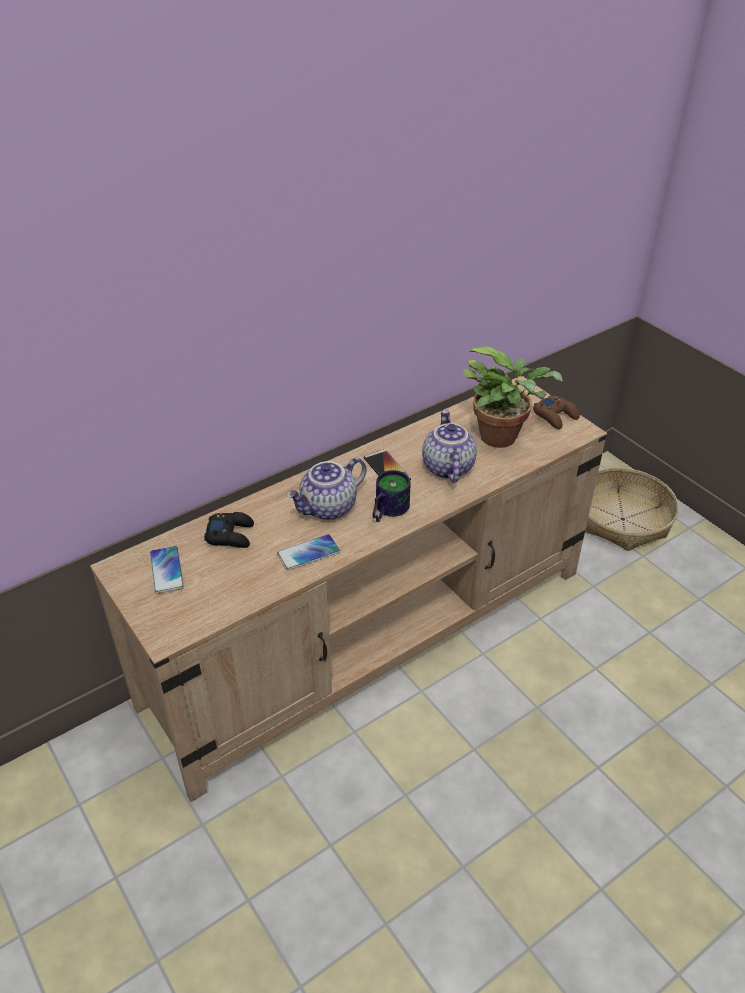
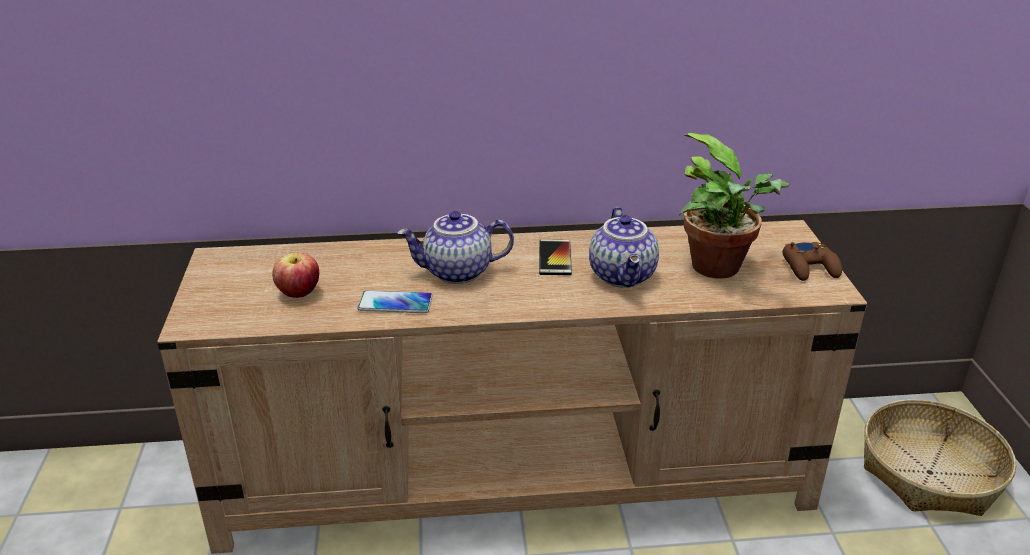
camera: 30 degrees right, 10 degrees down
(167, 570) = (251, 273): phone -> none
(225, 574) = (299, 293): none -> apple
(230, 535) = (339, 264): black game controller -> none
(386, 510) = (515, 293): mug -> none
(446, 467) = (624, 276): teapot -> teapot turned 150 degrees clockwise

